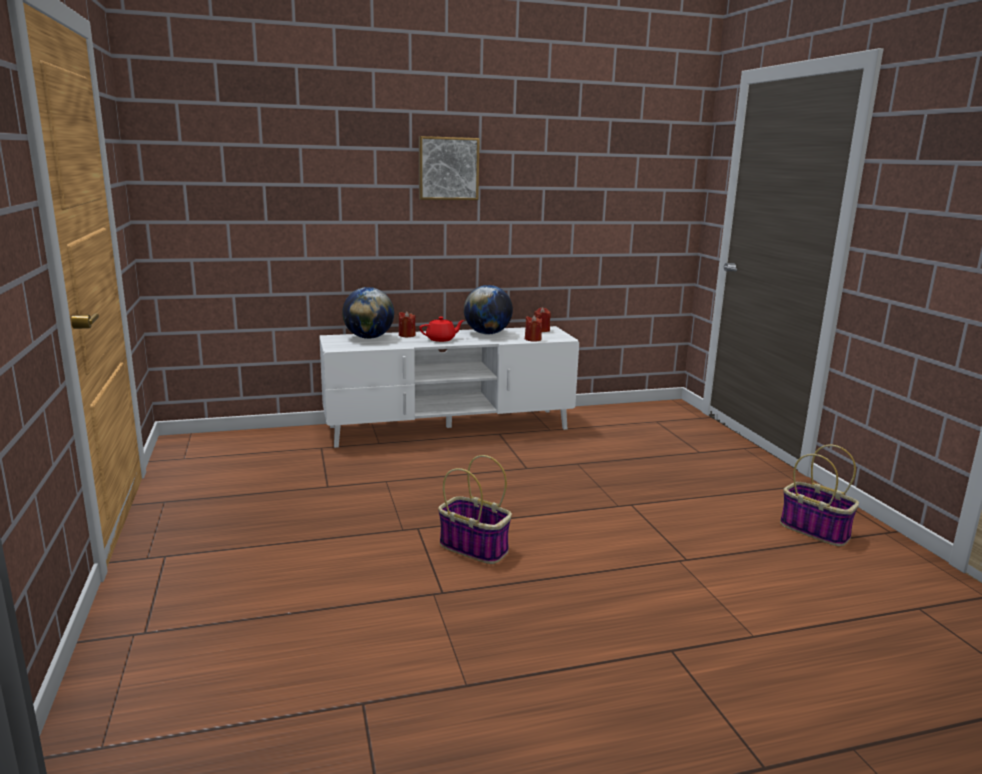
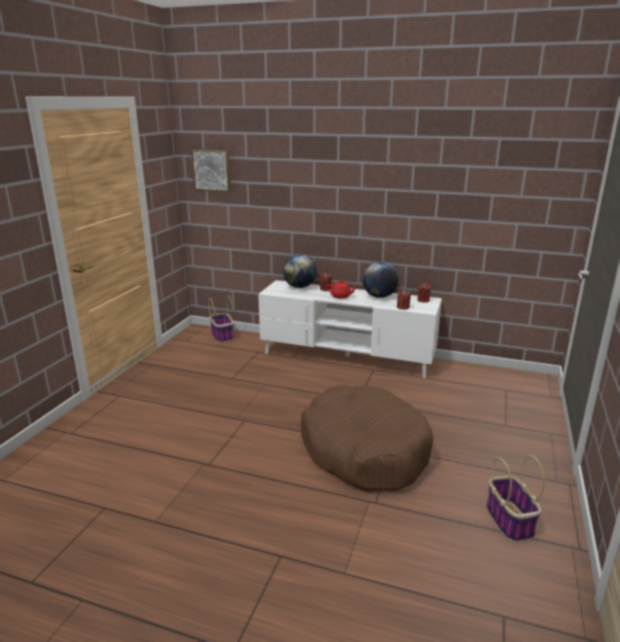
camera: 35 degrees right, 5 degrees up
(448, 168) = (363, 175): picture -> picture (212, 170)
(475, 548) = (258, 444): basket -> basket (222, 336)
(605, 515) = (364, 450): none -> brown dog bed

